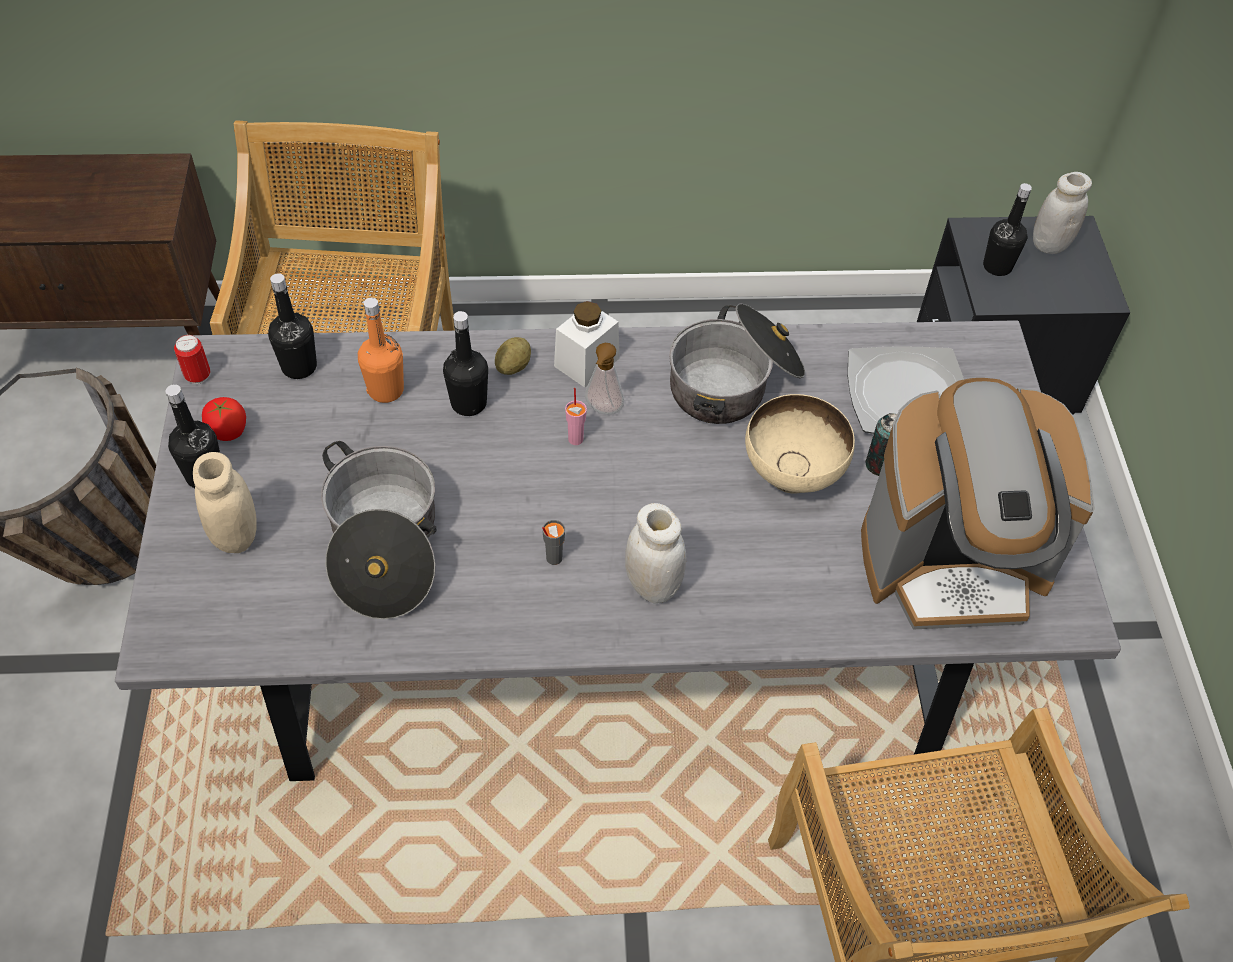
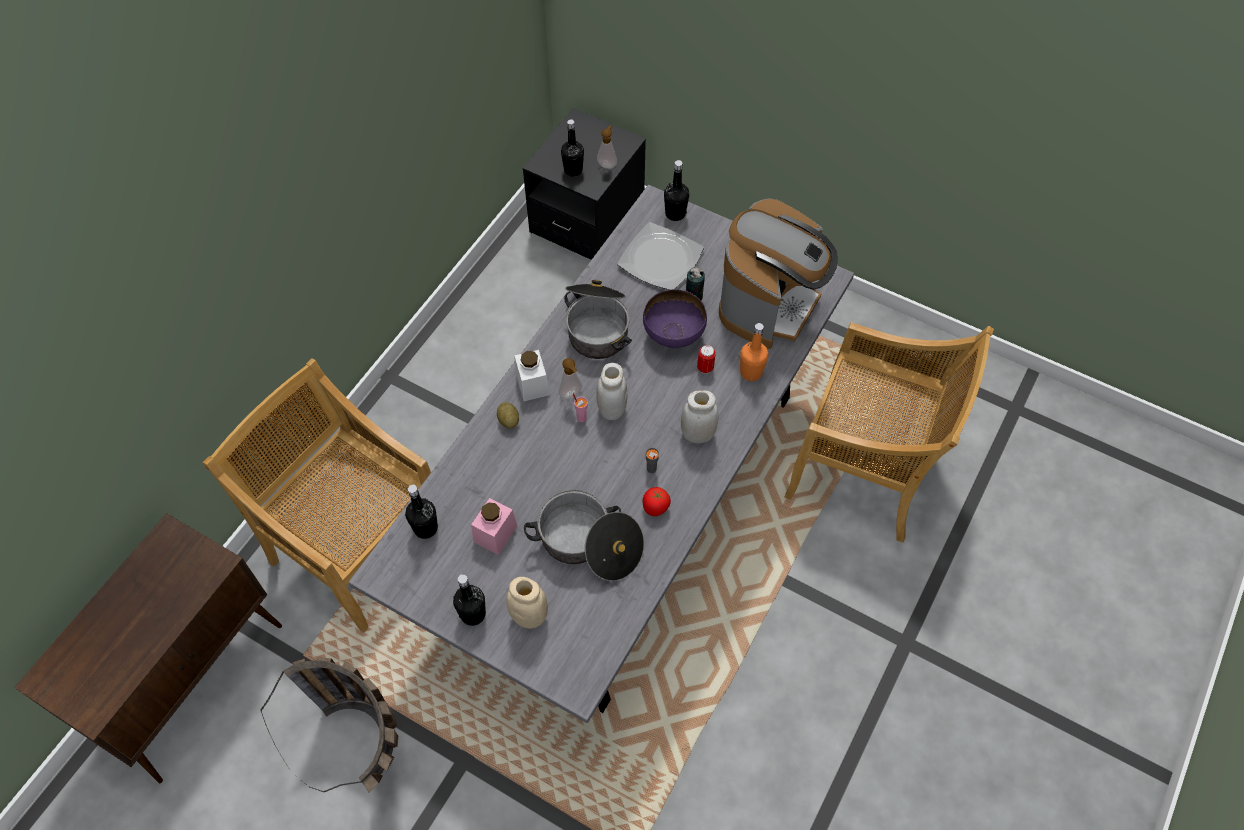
camera: 55 degrees left, 5 degrees up
(198, 376) = (391, 586): can -> can (705, 368)
(228, 432) = (448, 588): tomato -> tomato (655, 508)
(336, 438) = (495, 533): none -> pink jar
(386, 390) = (478, 492): orange bottle -> orange bottle (751, 372)
(468, 403) = (519, 455): black bottle -> black bottle (675, 214)
(793, 475) = (674, 336): beige bowl -> purple bowl
(1043, 295) = (607, 164): none -> soap dispenser
(1049, 244) = (576, 139): white jar -> white jar (612, 409)

